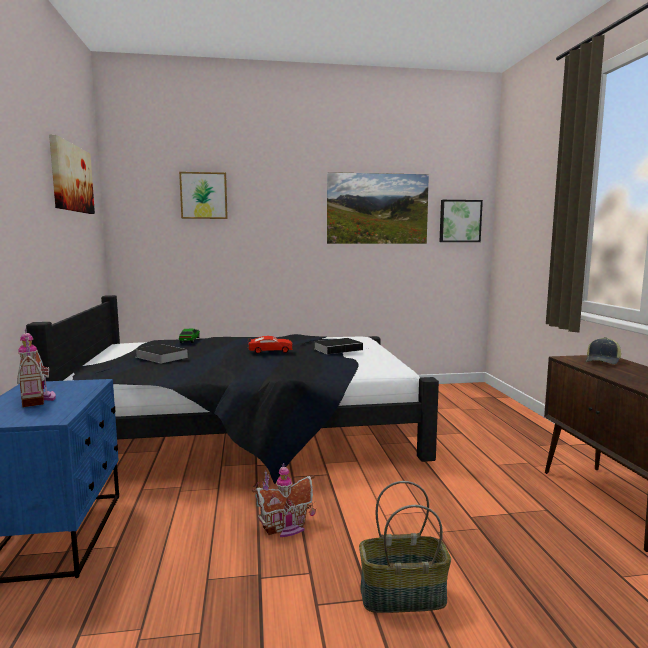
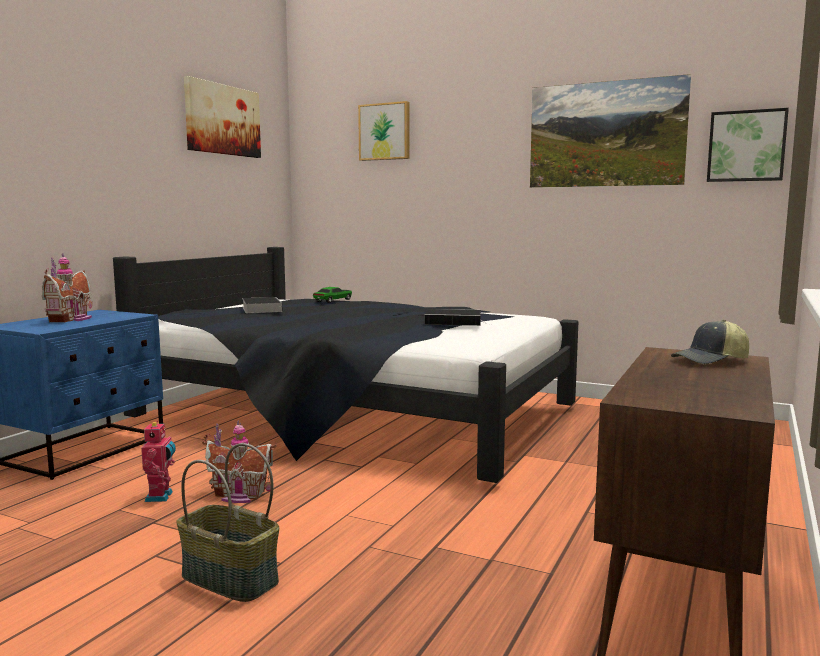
camera: 35 degrees right, 0 degrees up
(223, 553) = (161, 496): none -> toy robot
(270, 350) = (370, 314): red toy car -> none

